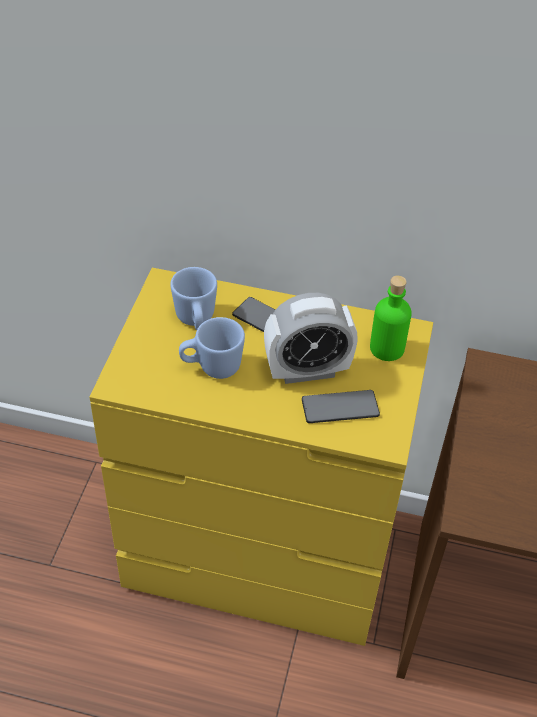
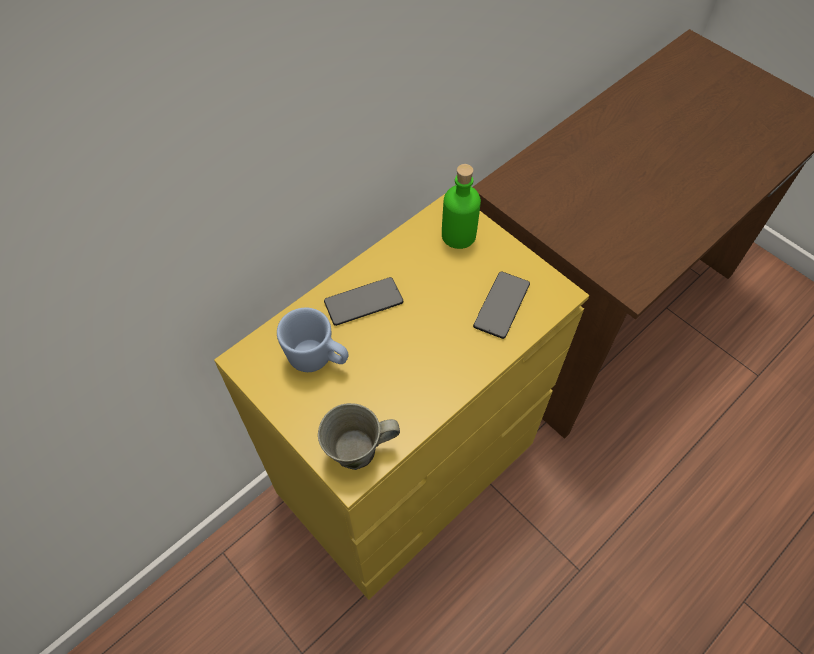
camera: 55 degrees left, 10 degrees up
(137, 380) = (358, 451): none -> grey mug
(212, 367) = (387, 377): blue mug -> none
(307, 371) = (444, 305): alarm clock -> none

